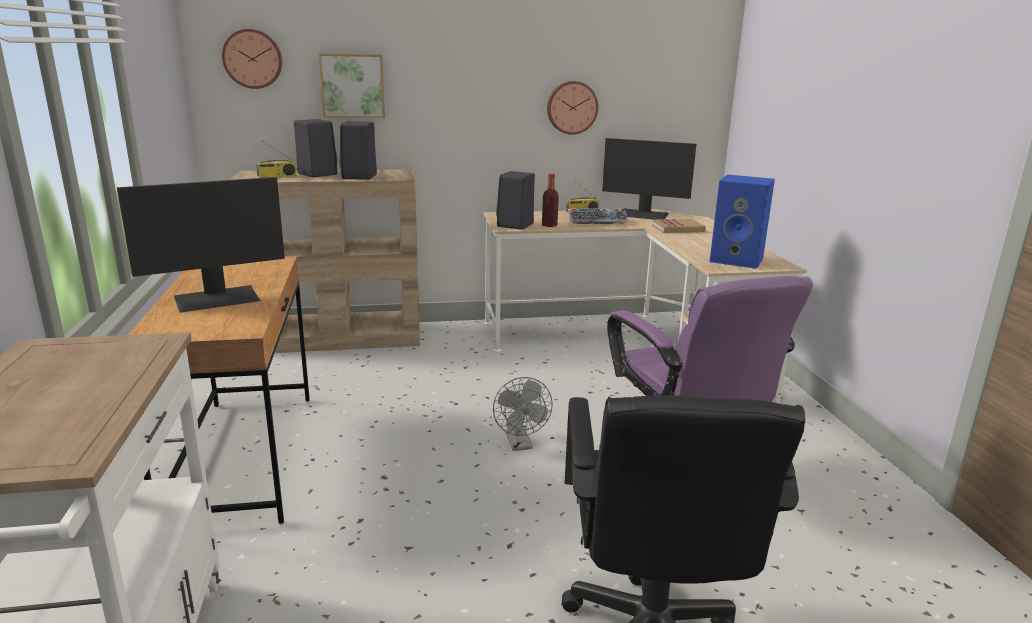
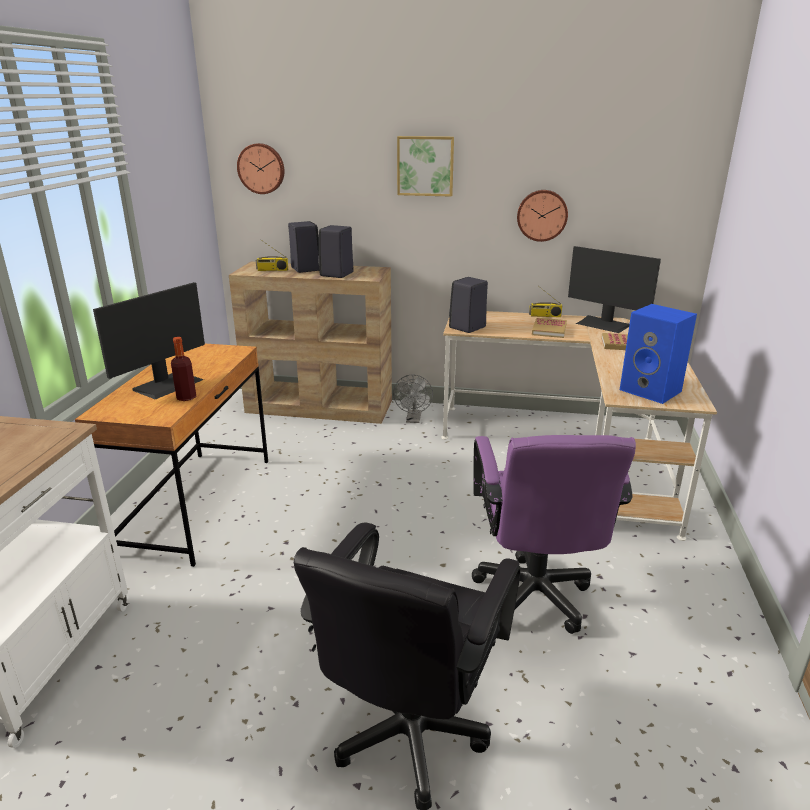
camera: 20 degrees right, 5 degrees up
(218, 299) = (168, 384): monitor -> monitor turned 45 degrees counterclockwise
(352, 85) = (341, 192): picture -> picture (425, 166)
(520, 444) = (411, 534): grey fan -> grey fan (413, 420)
(549, 225) = (499, 330): bottle -> bottle (186, 397)
(597, 222) = (549, 330): keyboard -> book

